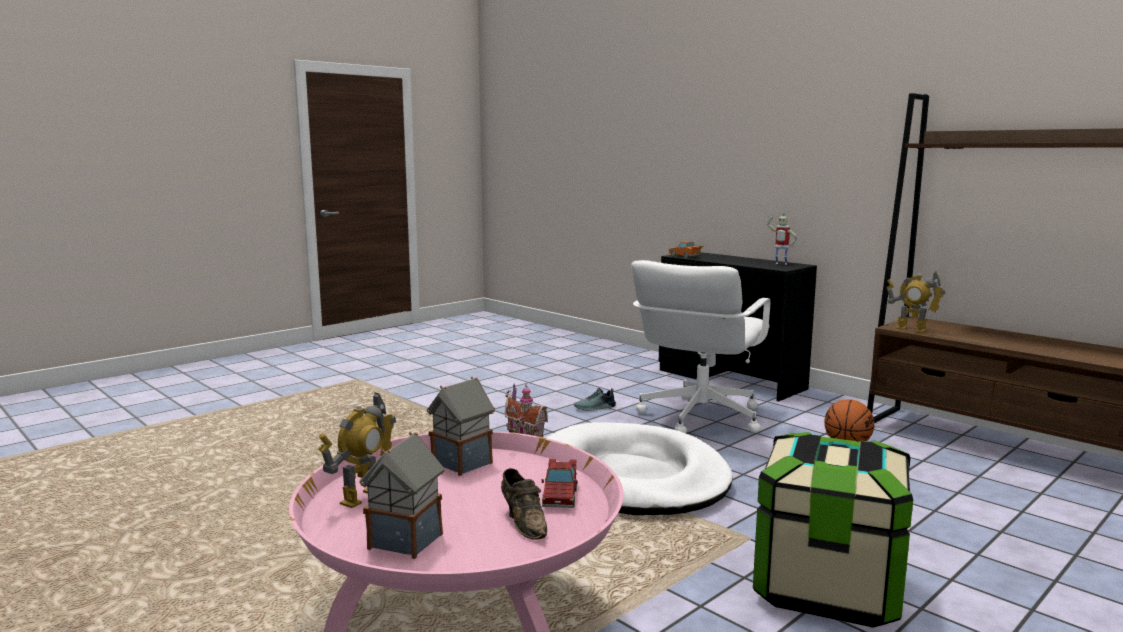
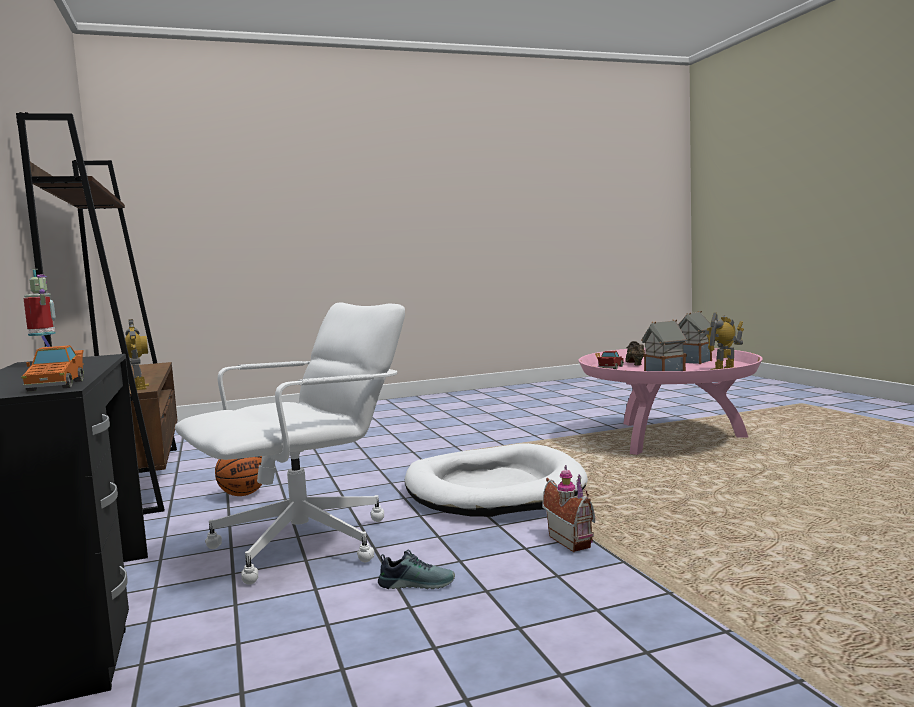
camera: 155 degrees left, 5 degrees down
(827, 587) = (458, 435): storage box -> none

